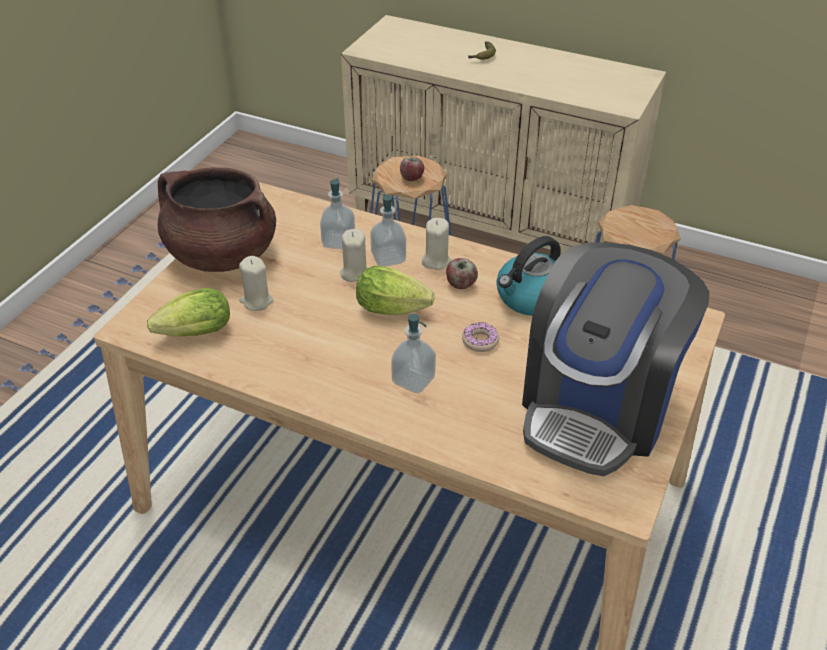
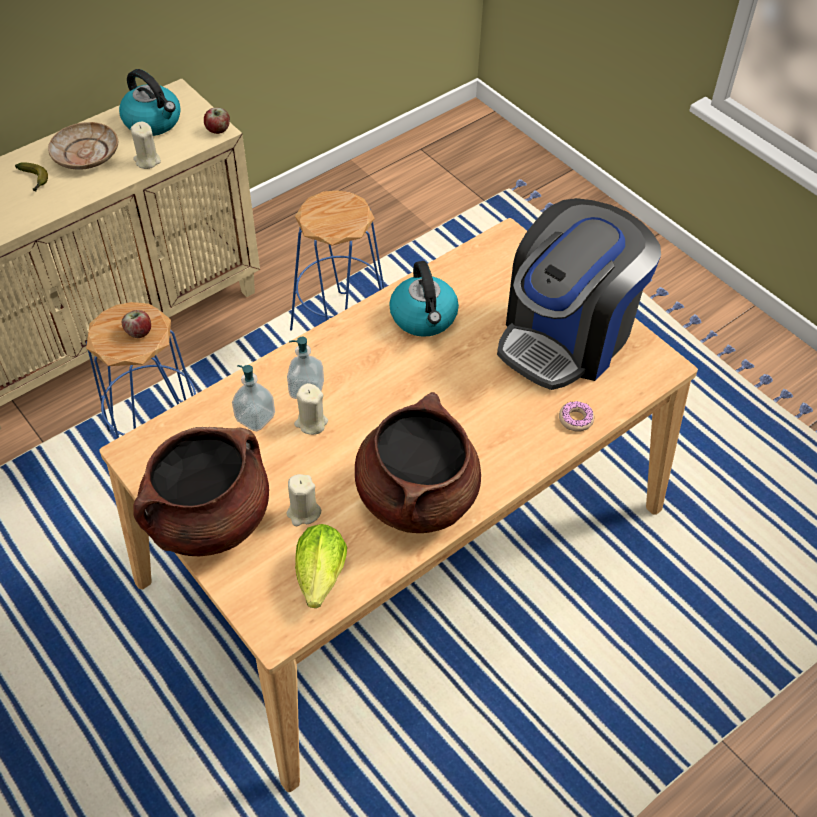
camera: 65 degrees left, 10 degrees up
(314, 362) = (416, 495): none -> brown cooking pot
(396, 310) = (383, 412): lettuce -> none
(413, 380) = (478, 434): soap dispenser -> none
(436, 261) = (334, 358): beige candle -> beige candle (147, 161)
(460, 284) = (377, 355): apple -> apple (218, 130)
(480, 341) = (457, 372): donut -> donut (575, 419)
(531, 64) = (85, 154): none -> beige plate
(598, 406) = (567, 335): coffee machine -> coffee machine turned 75 degrees clockwise
(600, 77) = (153, 122): none -> kettle

